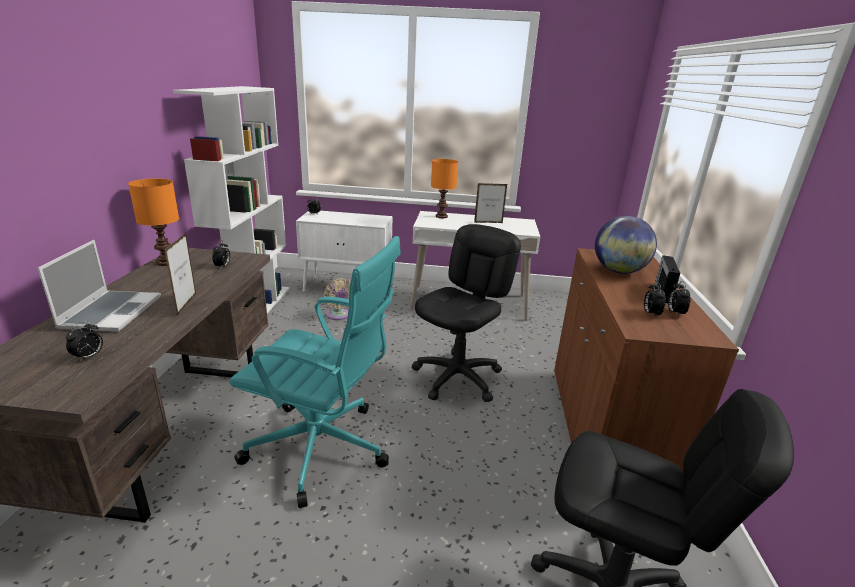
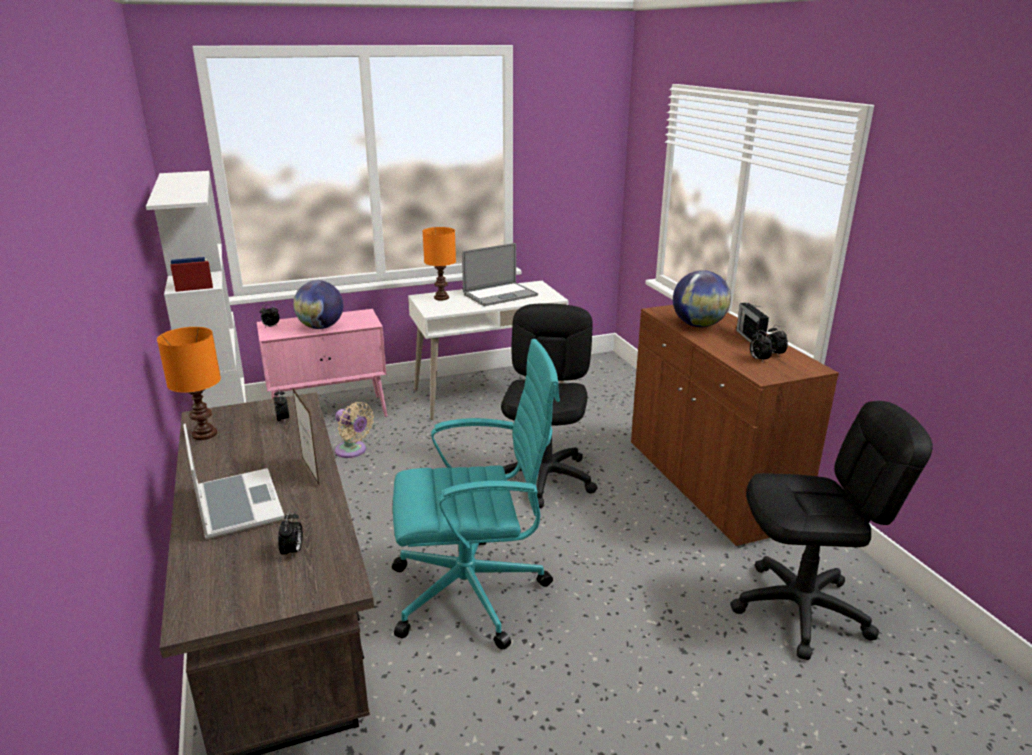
camera: 25 degrees left, 0 degrees up
(344, 220) = (321, 327): none -> globe
(348, 288) = (331, 414): white cabinet -> pink cabinet
(488, 222) = (500, 295): picture frame -> laptop

